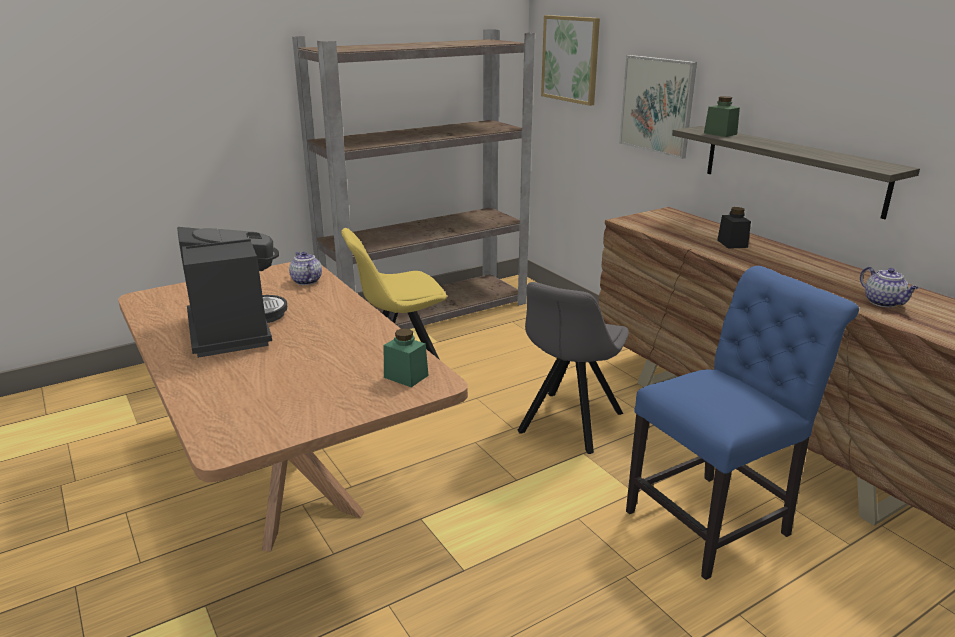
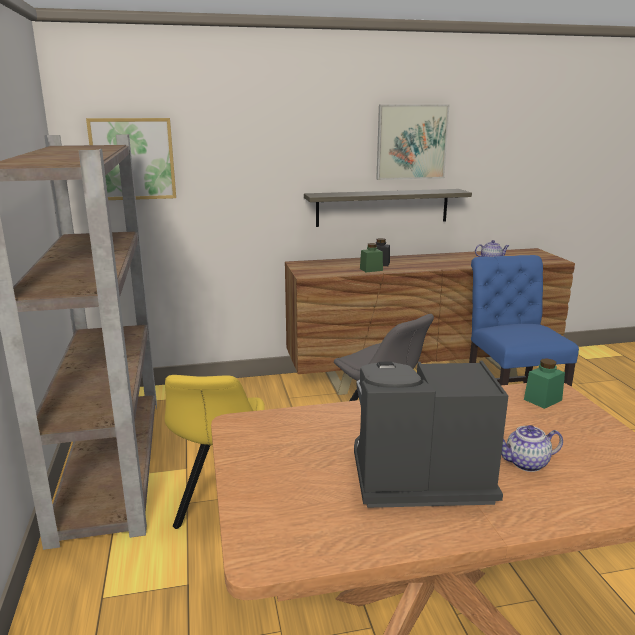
camera: 70 degrees left, 5 degrees down
(306, 281) = (290, 424): teapot -> teapot (525, 463)
(657, 105) = (255, 185): picture -> picture (411, 142)
(720, 133) = (338, 194): green jar -> green jar (371, 269)

